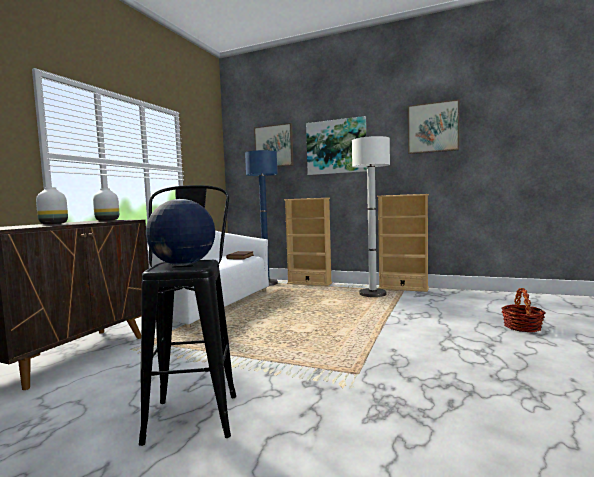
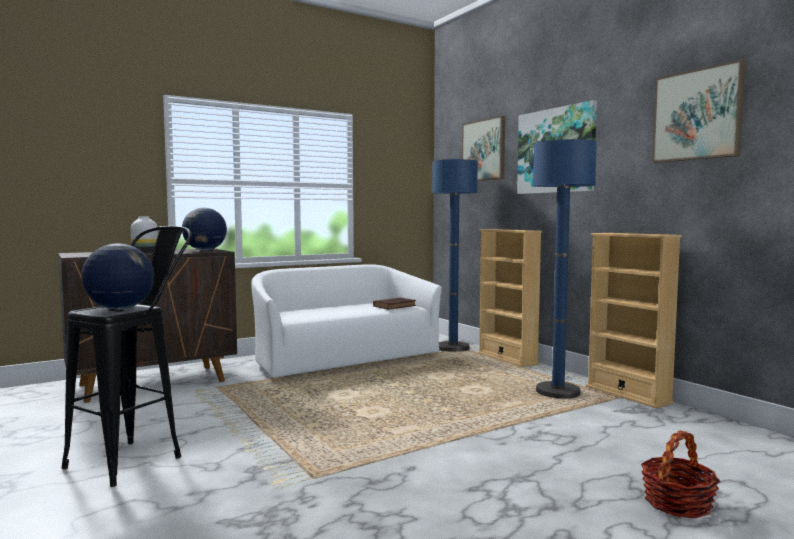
camera: 35 degrees right, 0 degrees up
(107, 220) = (205, 250): white vase -> globe
(372, 294) = (558, 392): white floor lamp -> blue floor lamp

